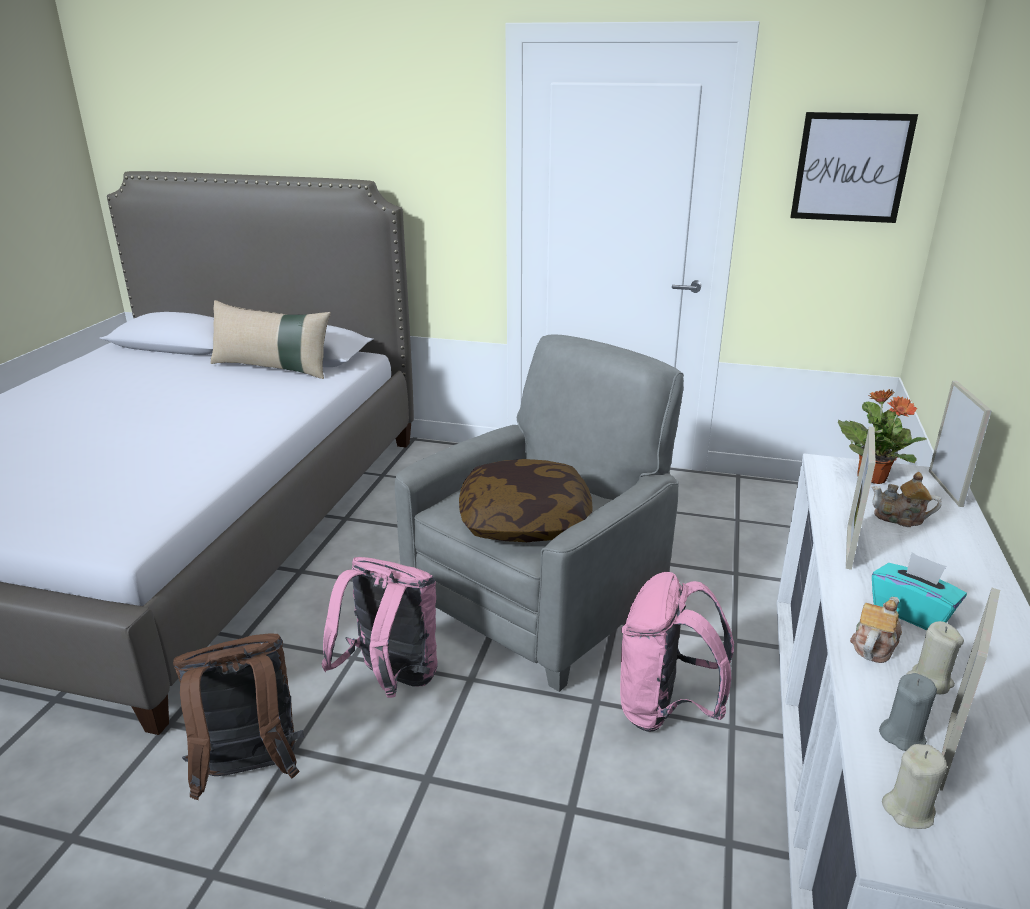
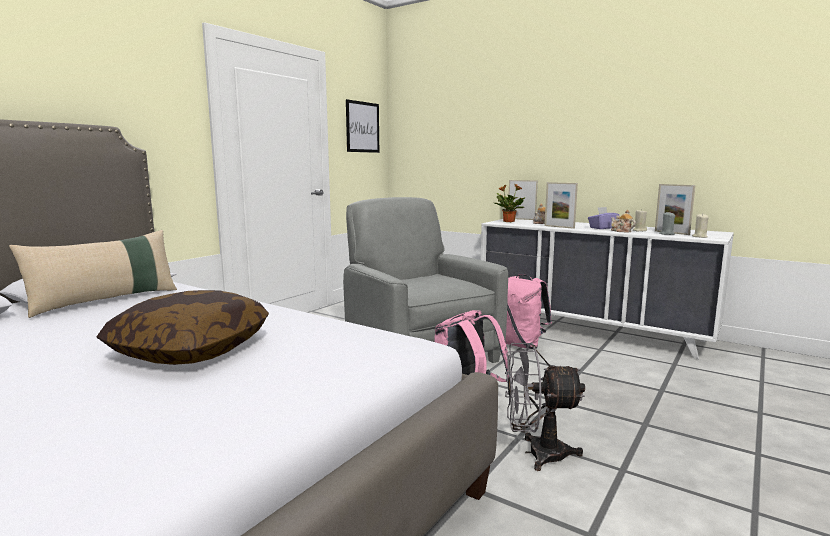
camera: 70 degrees left, 15 degrees down
(250, 772) = (536, 453): brown backpack -> grey fan
(525, 521) = (446, 284): pillow -> pillow (191, 350)
(911, 612) = (602, 228): turquoise tissue box -> purple tissue box

